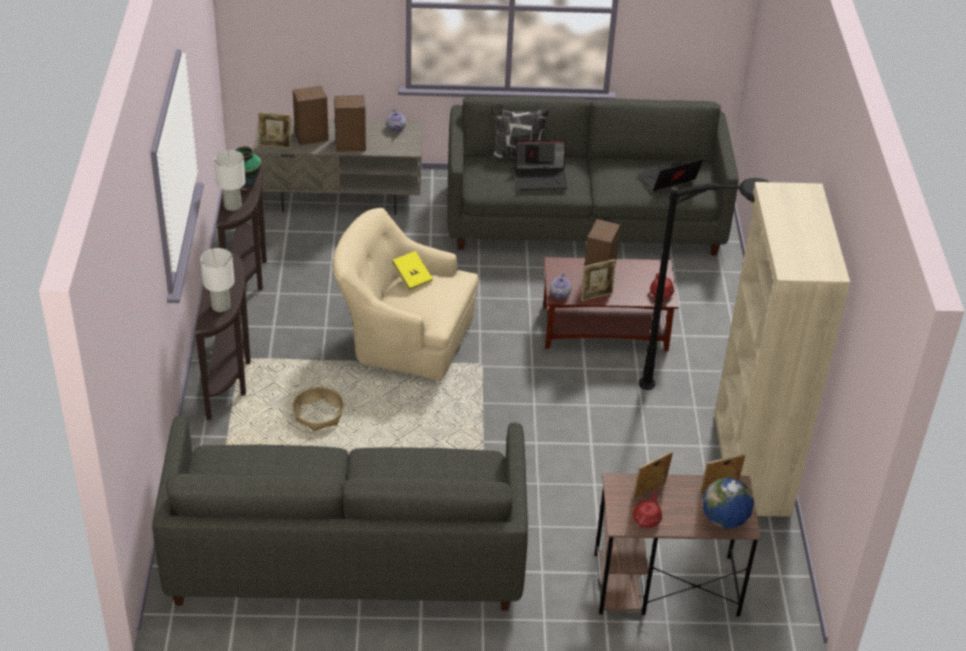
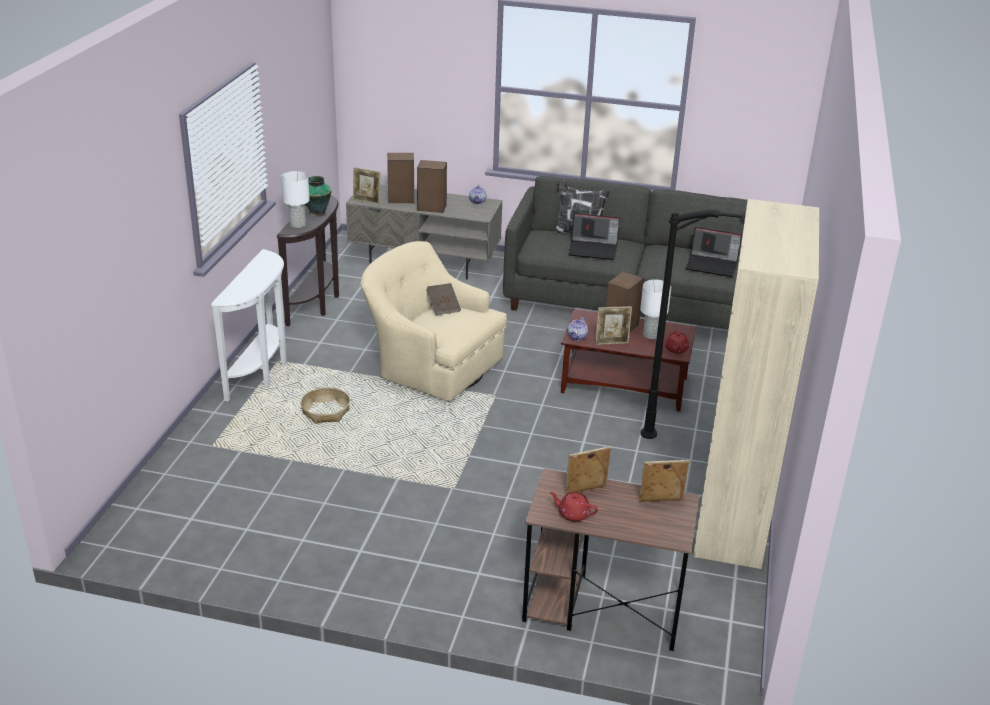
camera: 15 degrees right, 10 degrees down
(221, 306) = (245, 289): white table lamp -> white table lamp (651, 335)
(230, 377) = (262, 372): brown console table -> white console table
(346, 554) = (294, 525): grey sofa -> none
(412, 278) = (443, 307): yellow book -> brown book
(647, 518) = (573, 514): red teapot -> red teapot turned 105 degrees counterclockwise
(667, 180) = (712, 265): laptop -> laptop turned 150 degrees counterclockwise
(724, 520) = (656, 529): globe -> none

